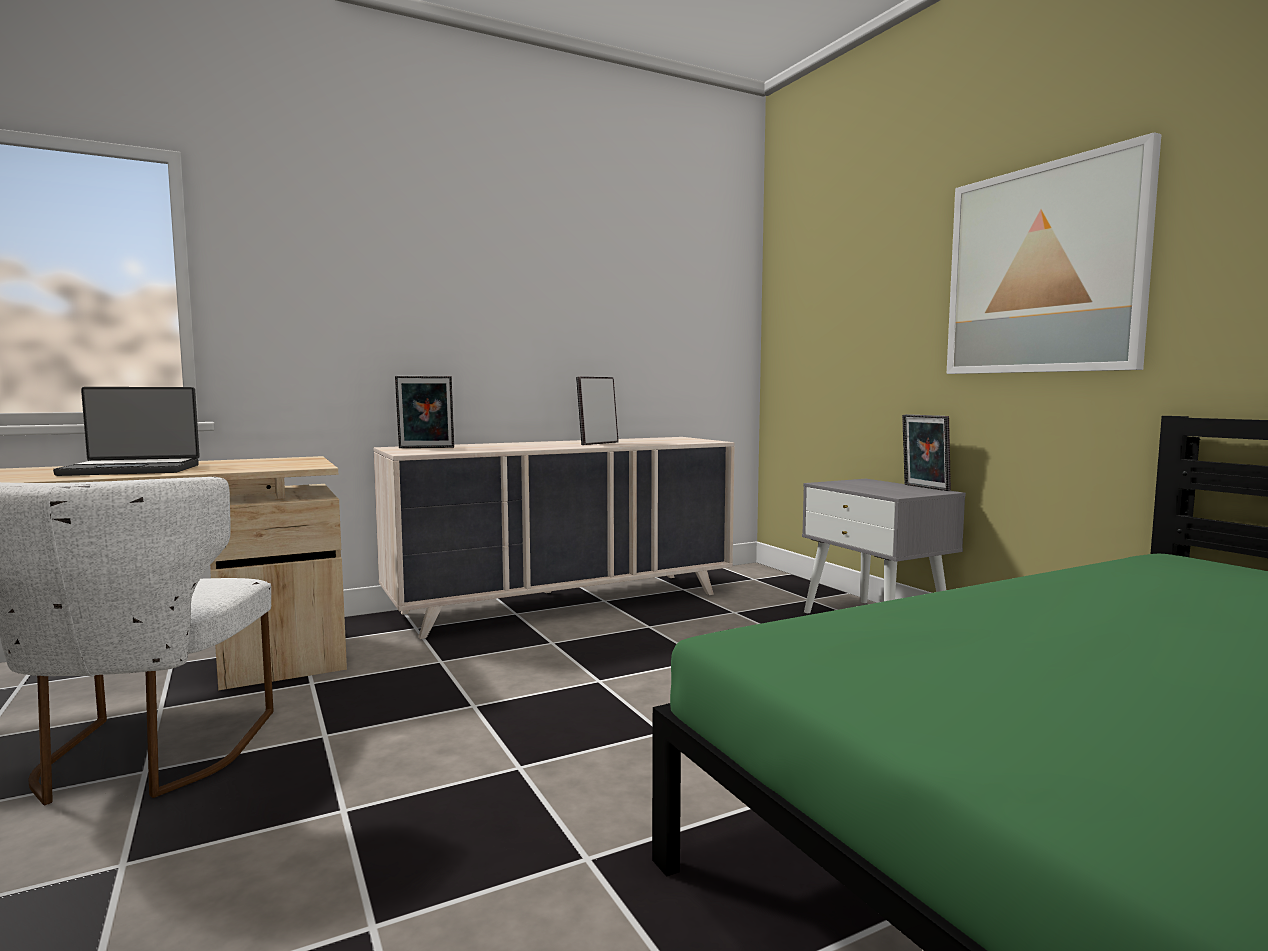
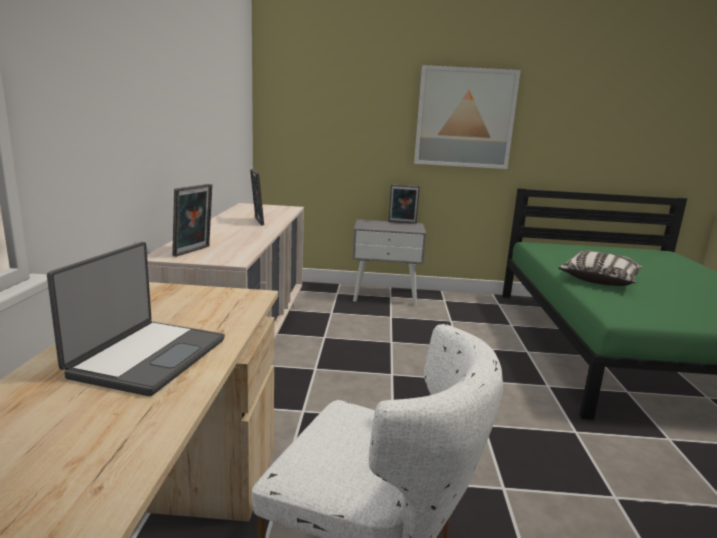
camera: 60 degrees left, 10 degrees up
(1029, 615) = (599, 279): none -> pillow

